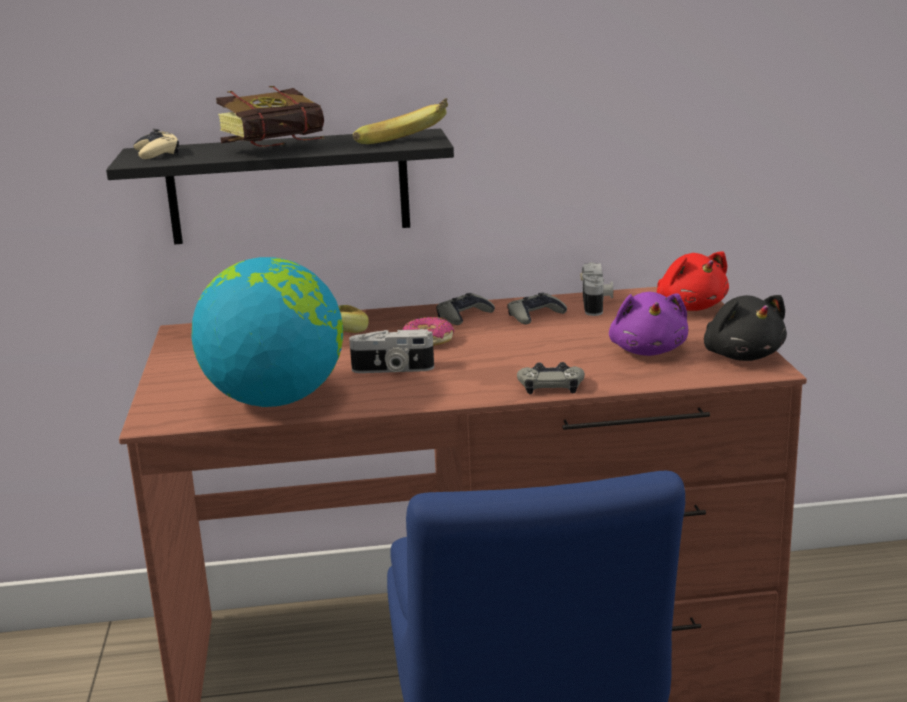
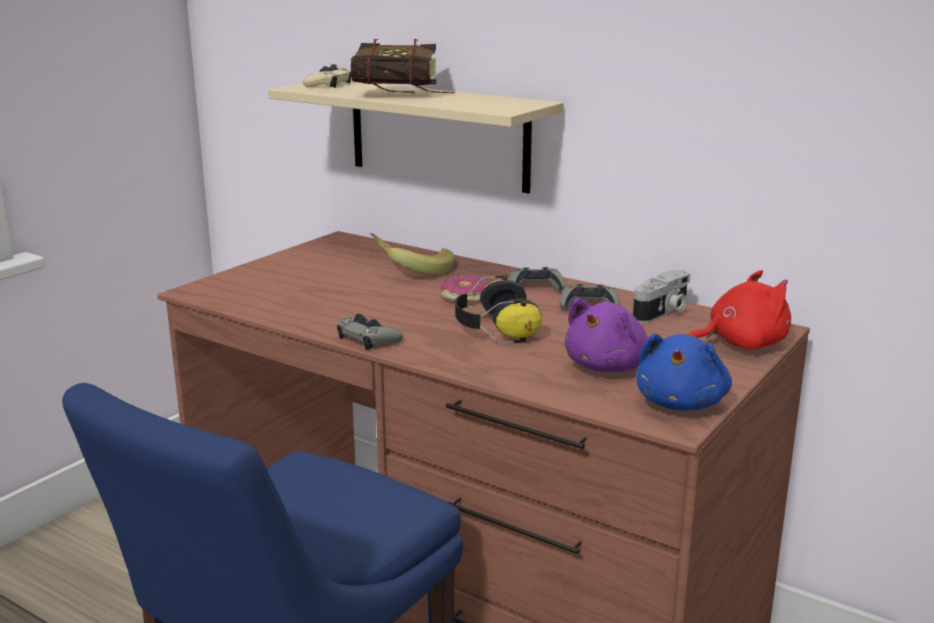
camera: 40 degrees right, 0 degrees up
(275, 400) = (279, 303): globe -> none
(289, 187) = (438, 134): black shelf -> beige shelf
(392, 370) = (392, 309): camera -> none
(407, 145) = (483, 108): banana -> none
(509, 355) = (494, 329): none -> headphones
(551, 385) = (465, 363): grey game controller -> grey game controller (368, 339)
(690, 307) = (741, 344): red plush toy -> red plush toy turned 120 degrees counterclockwise
(742, 355) = (681, 403): black plush toy -> blue plush toy

